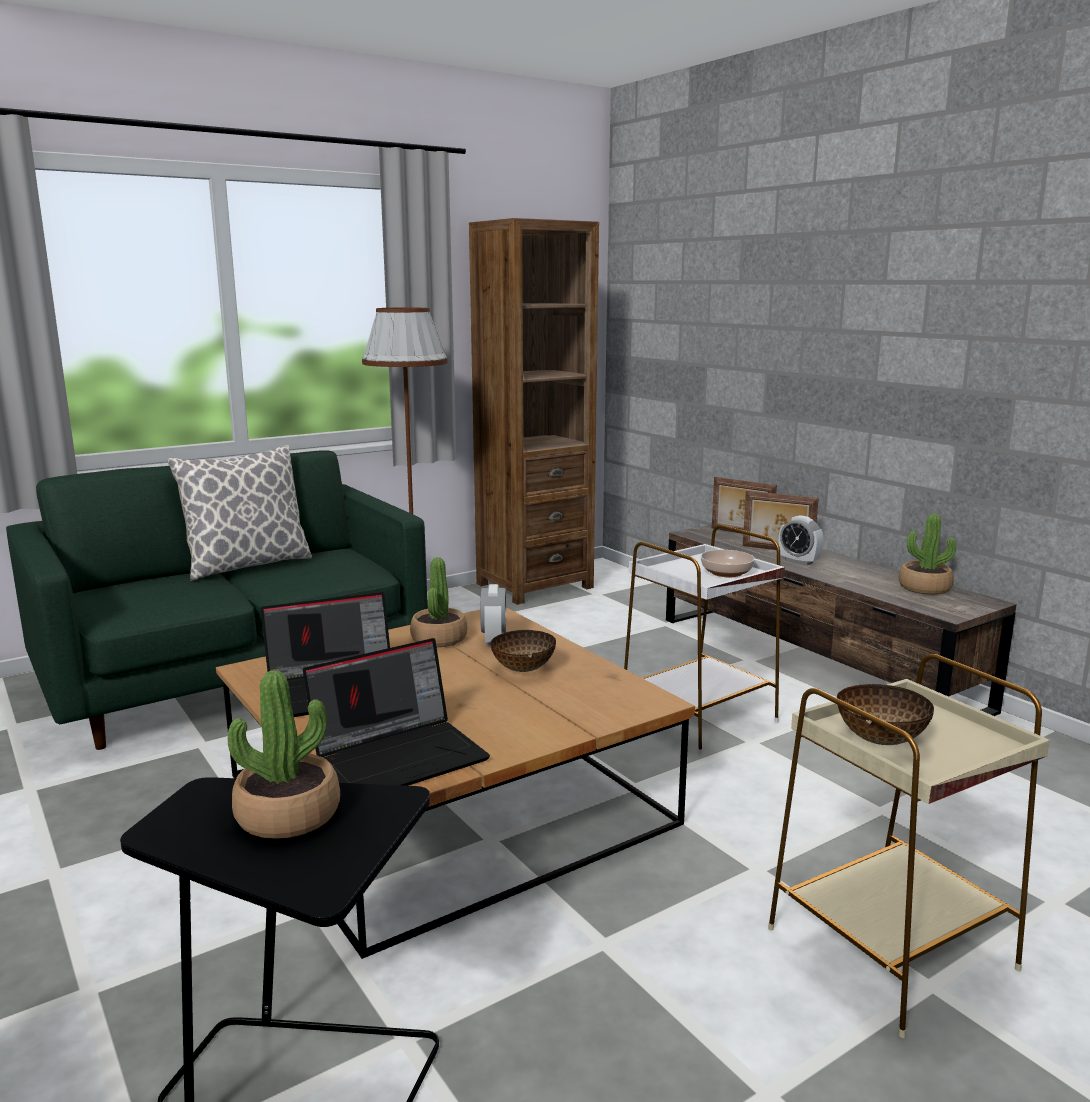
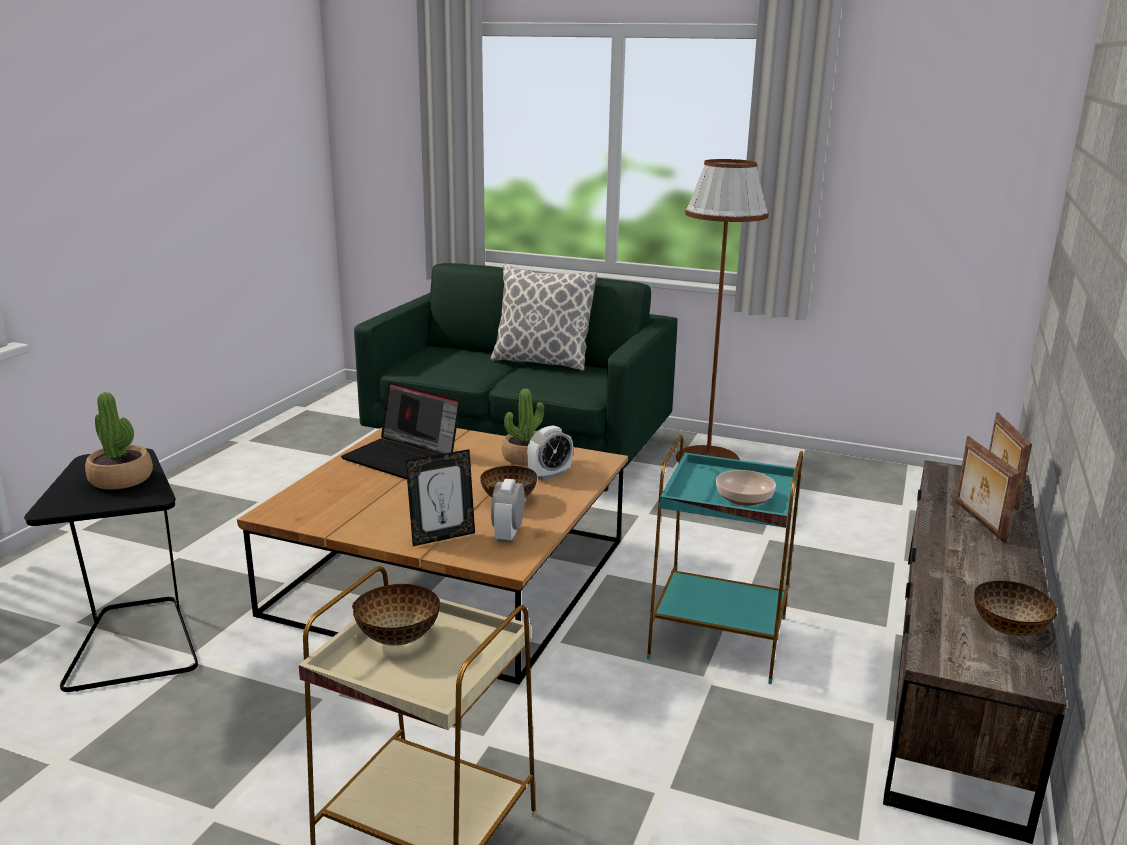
camera: 55 degrees right, 5 degrees up
(400, 756) = (327, 506): laptop -> none
(534, 585) = (866, 475): brown bookcase -> none
(564, 716) = (442, 537): none -> picture frame
(700, 717) = (719, 638): white side table -> turquoise side table
(799, 561) = (959, 540): alarm clock -> alarm clock (508, 534)
(924, 588) = (1007, 630): potted plant -> bowl

